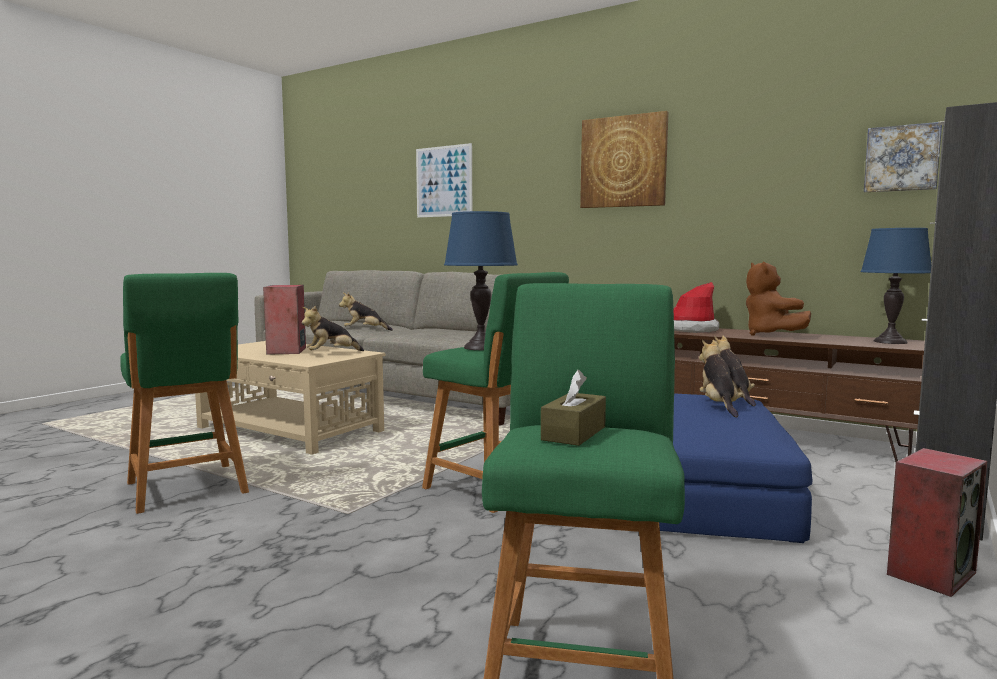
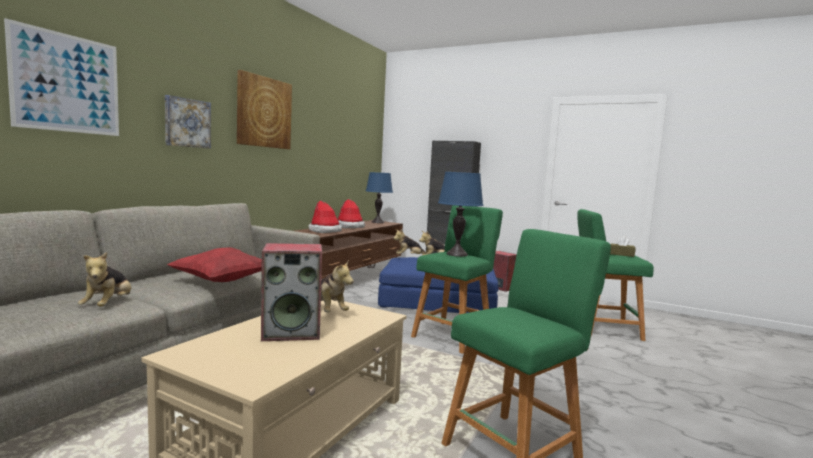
camera: 95 degrees left, 0 degrees up
(416, 334) = (222, 281): none -> red pillow
(770, 334) = (349, 226): brown plush toy -> hat
(901, 158) = (364, 139): picture -> picture (187, 123)

